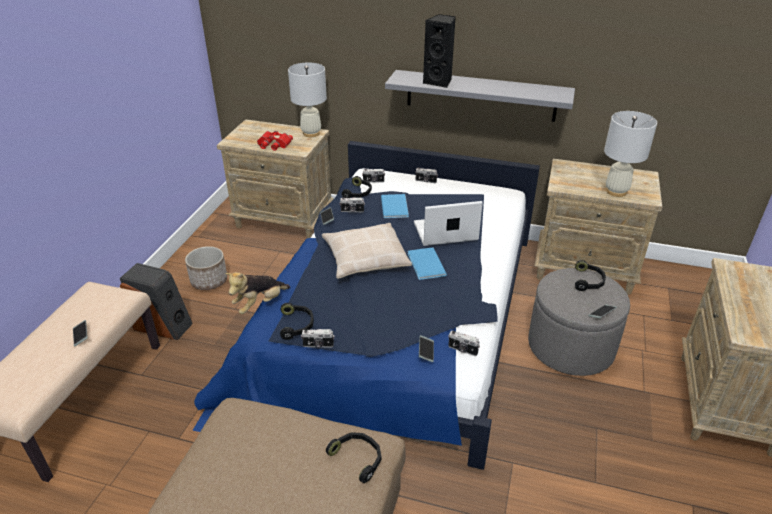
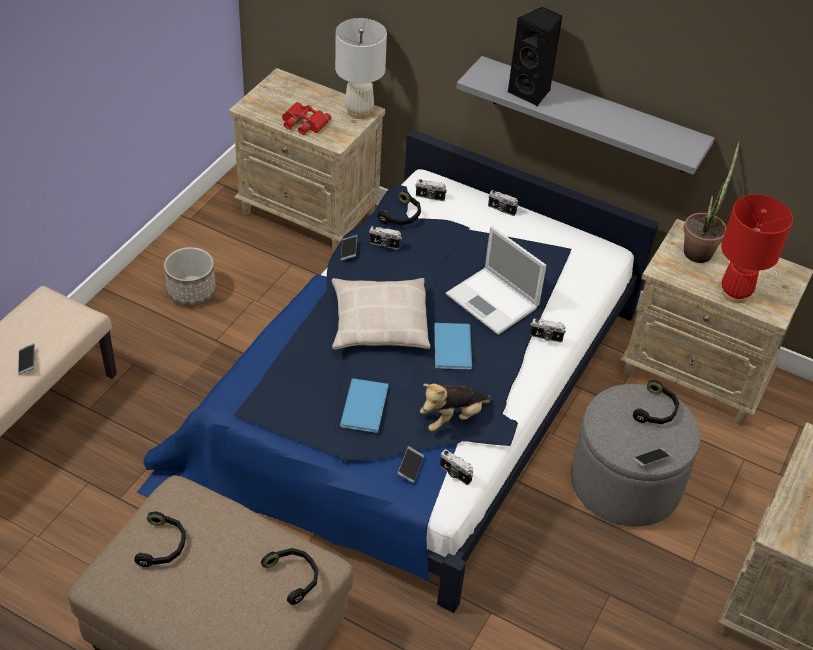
camera: 10 degrees right, 10 degrees up
(163, 325) = (125, 346): speaker -> none
(260, 304) = (235, 362): plush toy -> plush toy (452, 418)
(297, 325) = (271, 401): black headphones -> black headphones (163, 545)
(318, 345) = (288, 433): camera -> camera (546, 337)
(395, 206) = (444, 247): blue book -> blue book (366, 405)
(444, 232) = (493, 302): laptop -> laptop turned 135 degrees counterclockwise
(578, 171) = (700, 249): none -> potted plant
(616, 192) = (735, 293): white table lamp -> red table lamp

